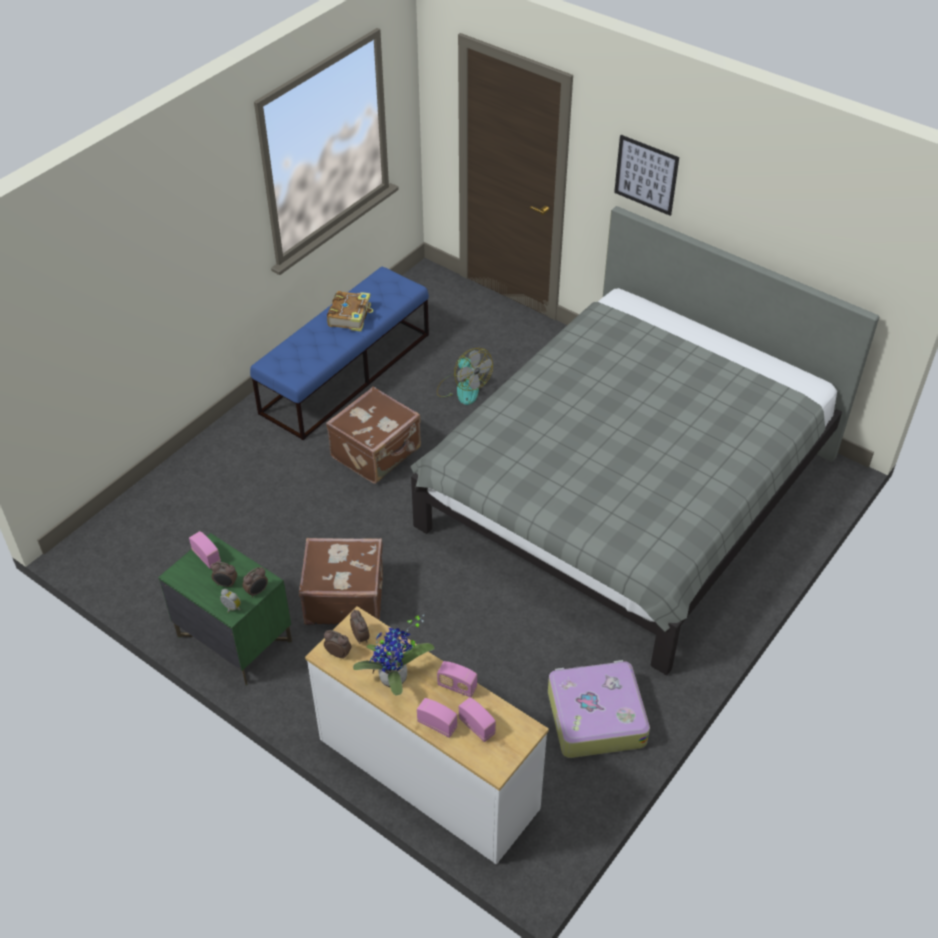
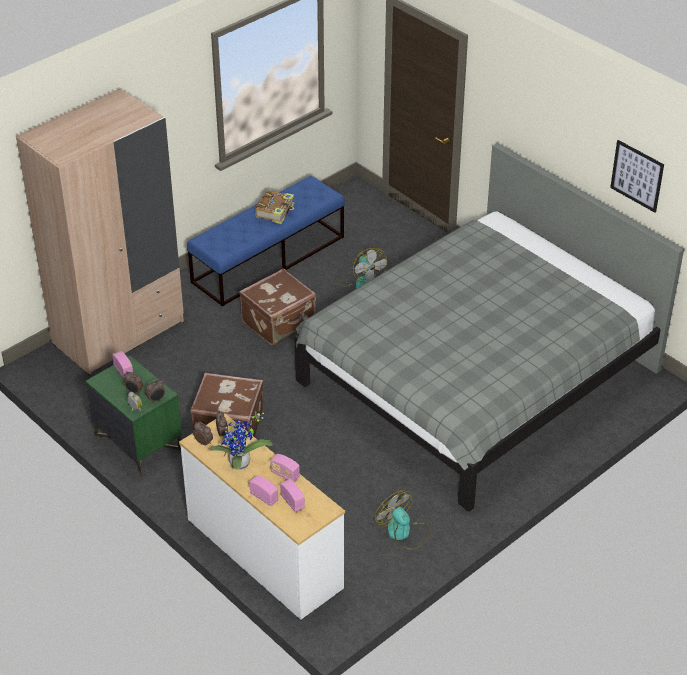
camera: 10 degrees right, 5 degrees down
(181, 491) = (118, 332): none -> beige wardrobe
(595, 716) = (403, 532): suitcase -> fan
(646, 175) = (519, 119): picture -> picture (637, 176)

